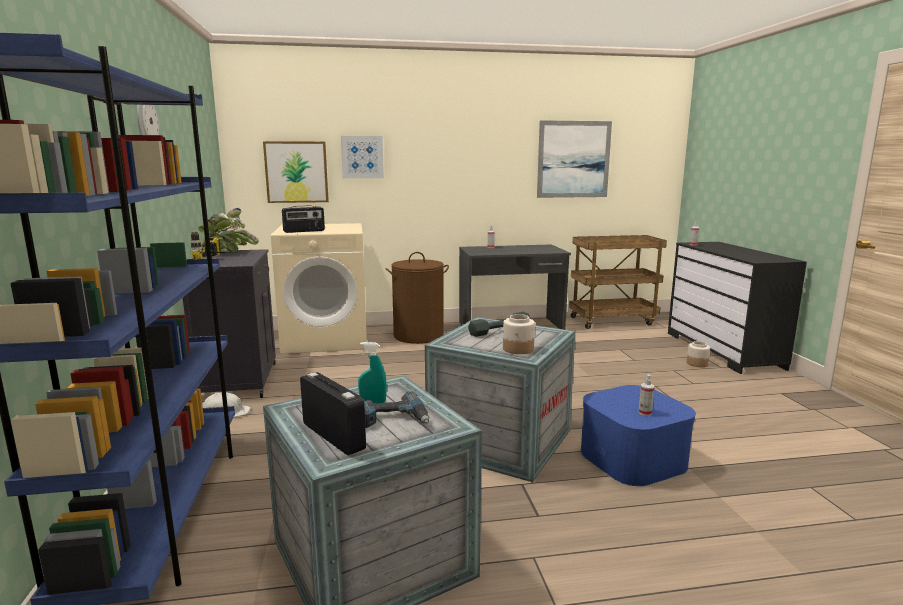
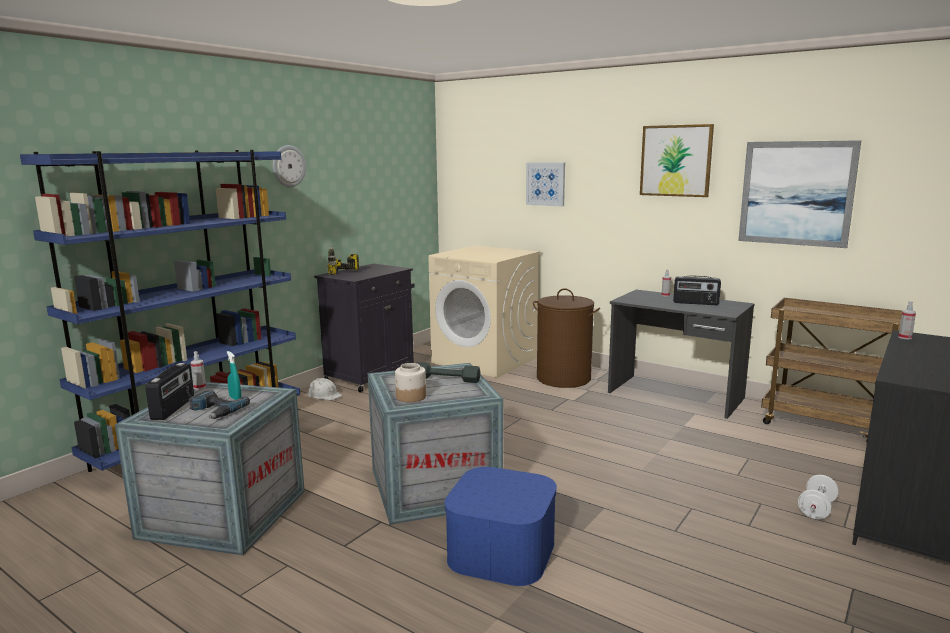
camera: 45 degrees right, 0 degrees up
(228, 253) = (378, 267): potted plant -> none
(296, 172) = (490, 197): picture -> picture (676, 160)
(304, 231) = (461, 255): radio -> radio (695, 303)
(645, 413) = (488, 501): spray bottle -> spray bottle (199, 387)
(696, 363) = (816, 509): jar -> white dumbbell

